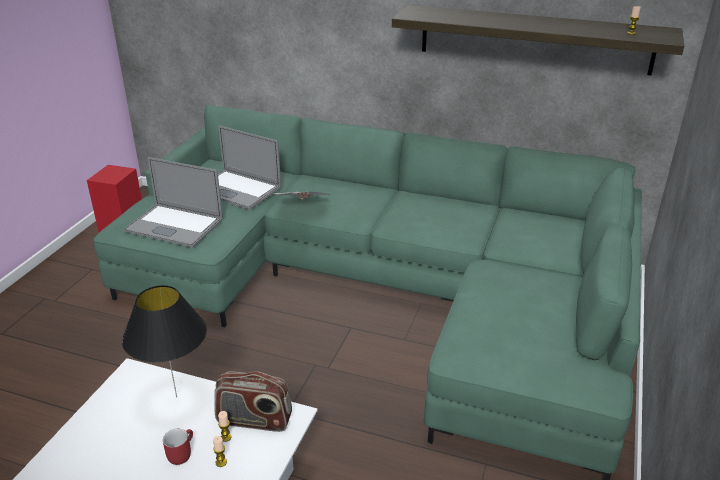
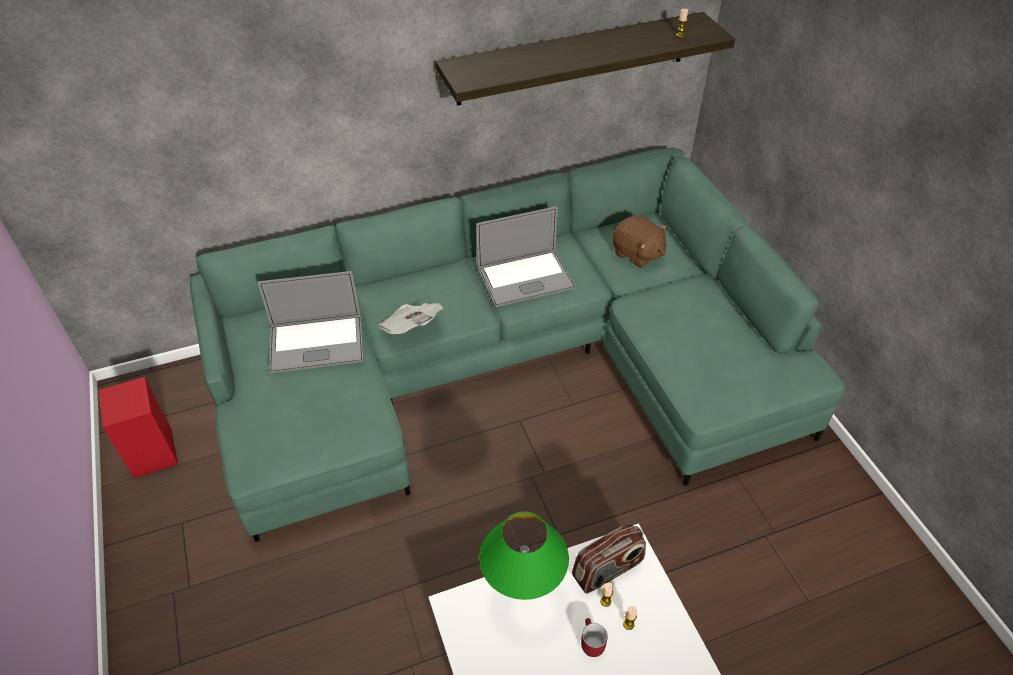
camera: 40 degrees left, 15 degrees up
(174, 226) = (311, 427): laptop -> laptop (525, 278)
(176, 397) = (523, 598): black table lamp -> green table lamp
(535, 238) = (637, 254): none -> brown plush toy

